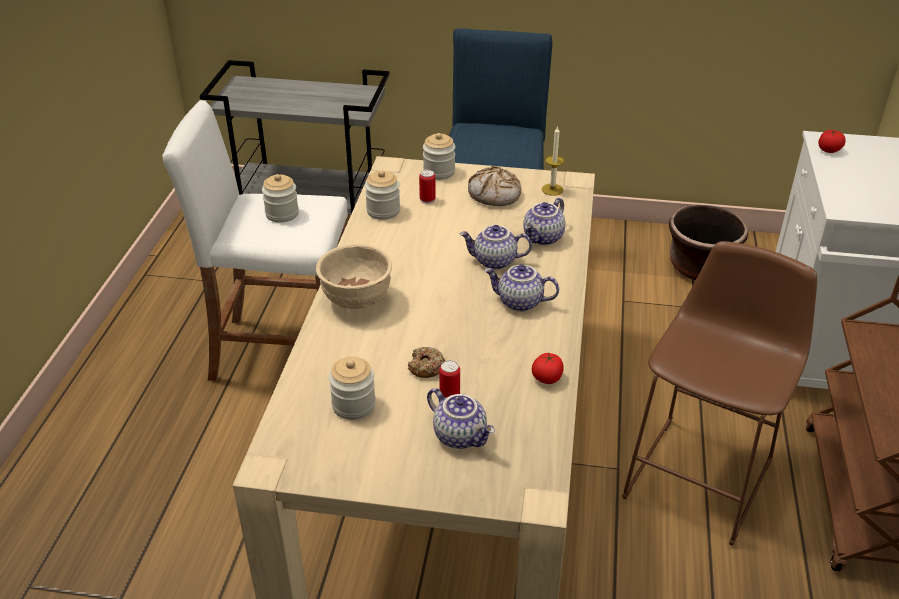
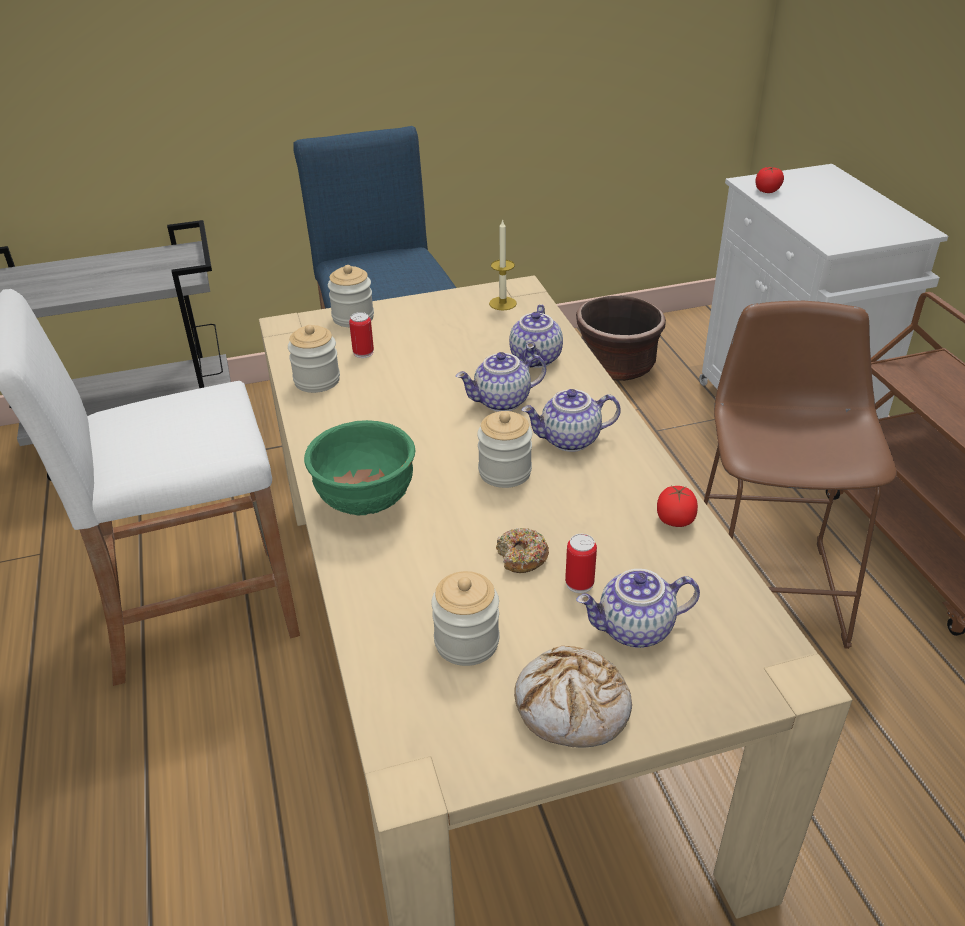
camera: 25 degrees left, 0 degrees up
(282, 214) = (173, 422): jar -> jar (505, 472)
(356, 300) = (365, 501): beige bowl -> green bowl
(461, 436) = (635, 630): teapot -> teapot turned 150 degrees clockwise
(494, 194) = (440, 326): bread -> bread (573, 707)

